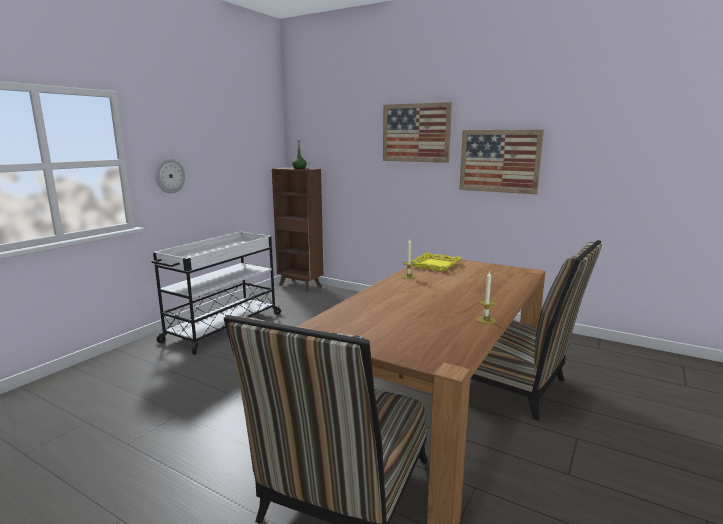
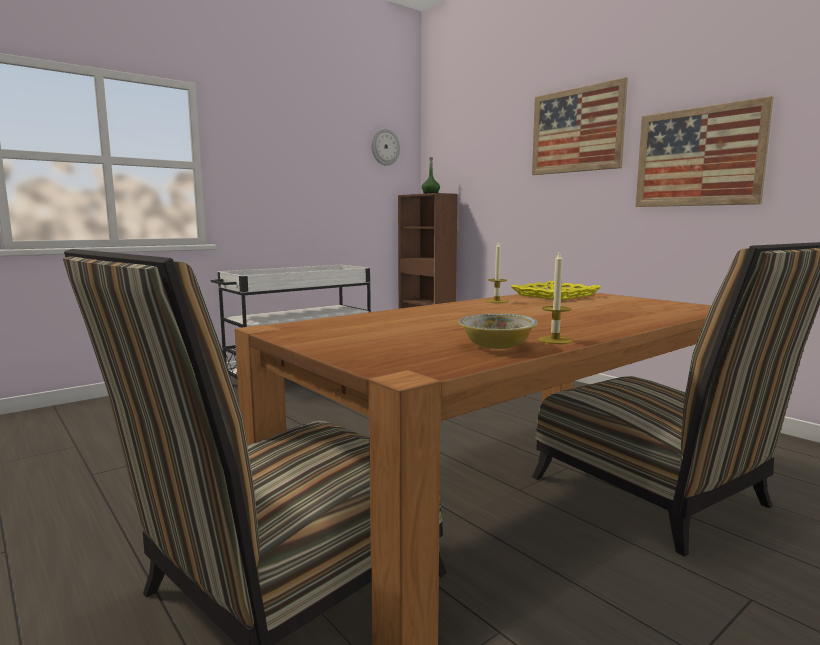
camera: 20 degrees right, 5 degrees down
(169, 176) = (256, 188): wall clock -> wall clock (385, 147)
(463, 331) = (497, 347): none -> bowl

